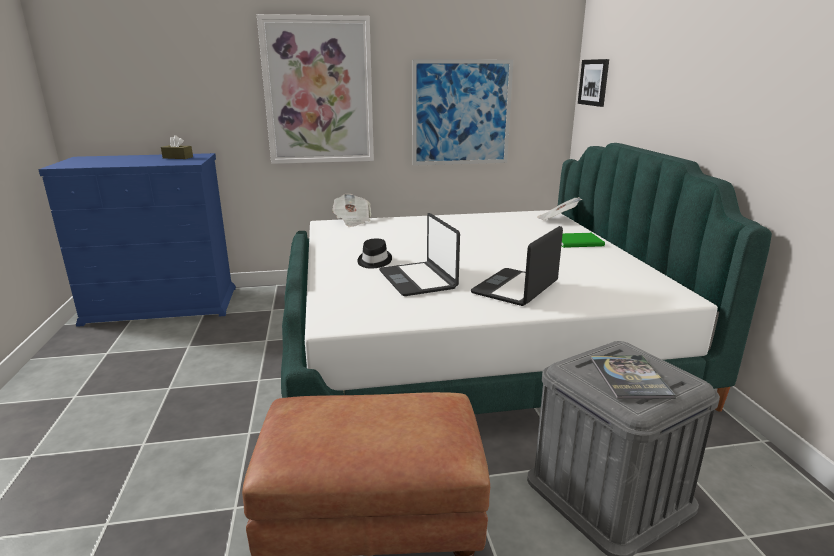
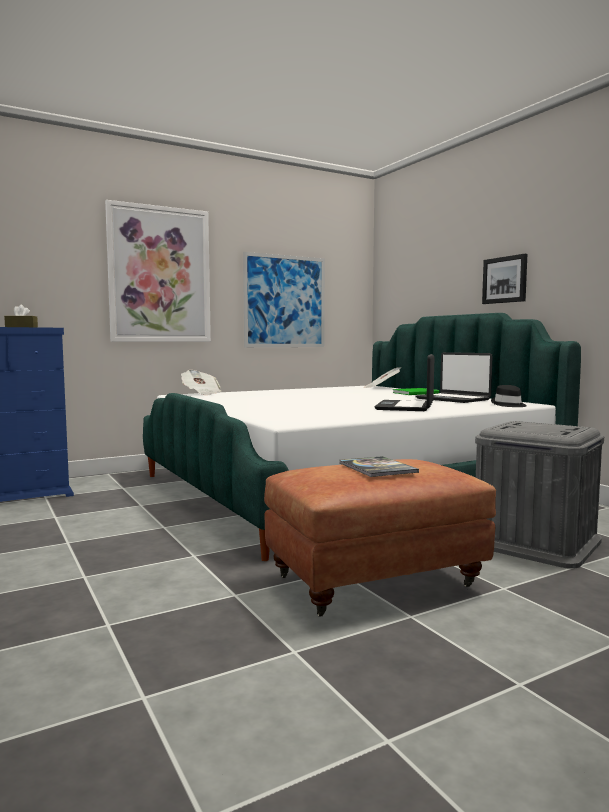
camera: 20 degrees left, 15 degrees down
(373, 261) = (263, 404): black hat -> black hat (508, 405)
(418, 280) = (320, 408): laptop -> laptop (453, 399)
(594, 82) = (392, 277): picture -> picture (505, 280)
(629, 378) = (543, 428): book -> book (377, 468)

